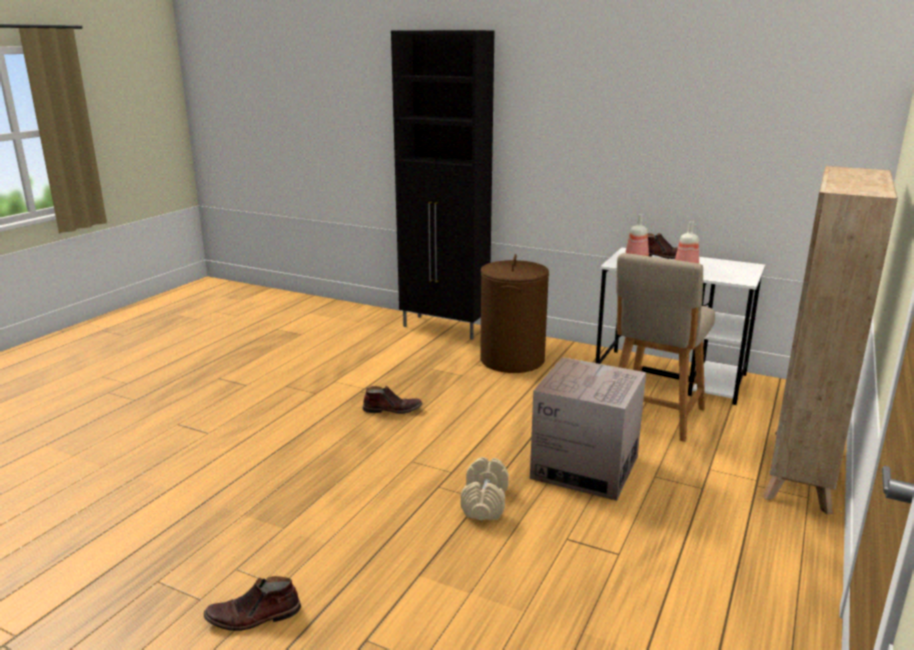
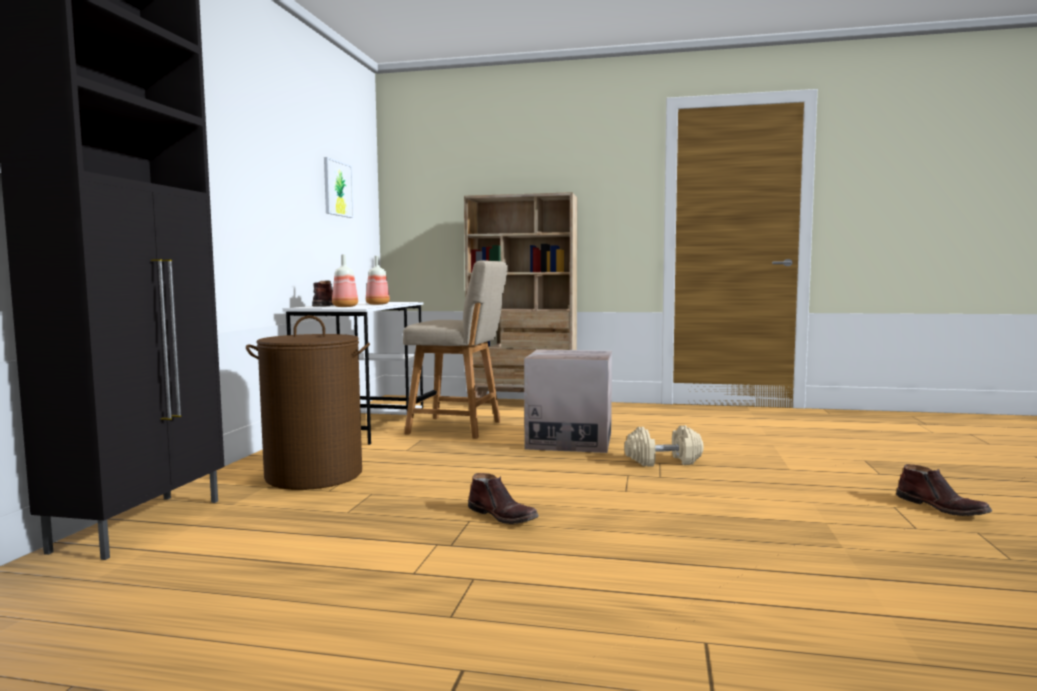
camera: 105 degrees left, 15 degrees down
(392, 409) = (503, 516): brown boot -> brown boot turned 150 degrees clockwise
(765, 138) = (337, 188): none -> picture

